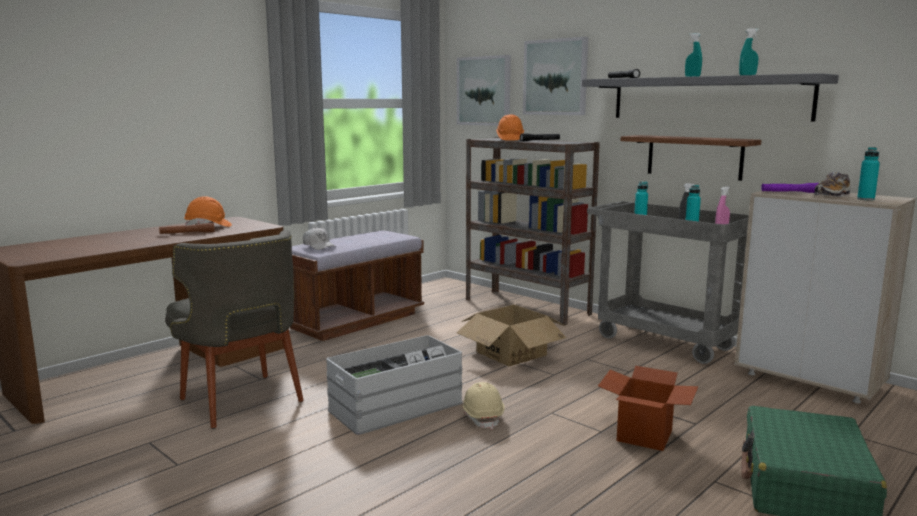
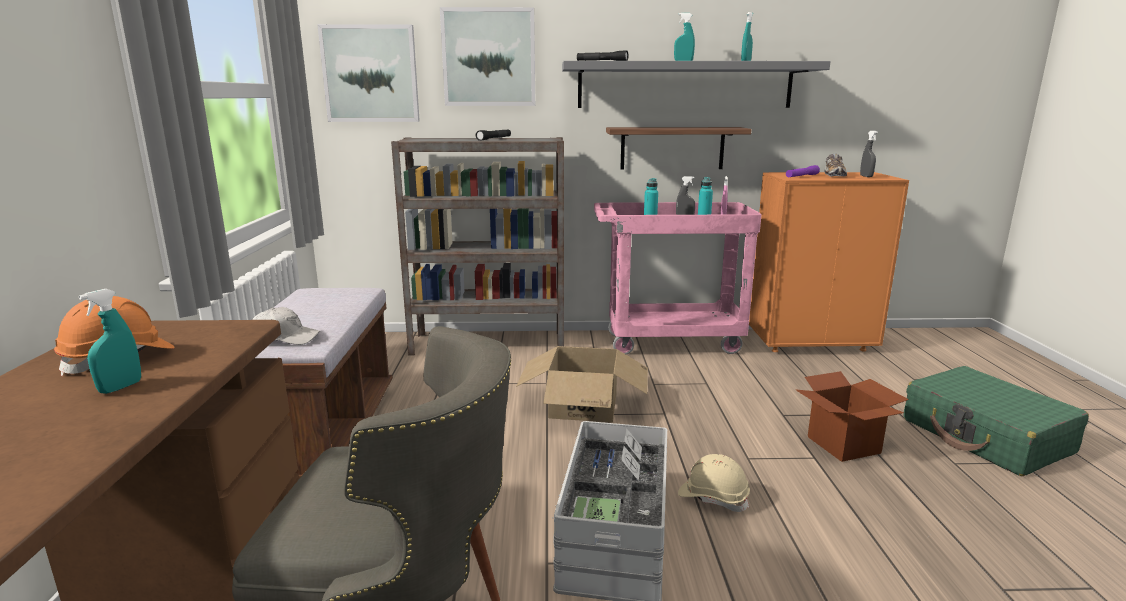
camera: 45 degrees left, 5 degrees up
(187, 233) = (120, 387): brown flashlight -> turquoise spray bottle
(509, 139) = (449, 139): orange hard hat -> none
(659, 342) = (666, 344): grey cart -> pink cart
(811, 381) = (812, 343): beige cabinet -> orange cabinet
(865, 199) = (866, 176): turquoise bottle -> grey spray bottle

